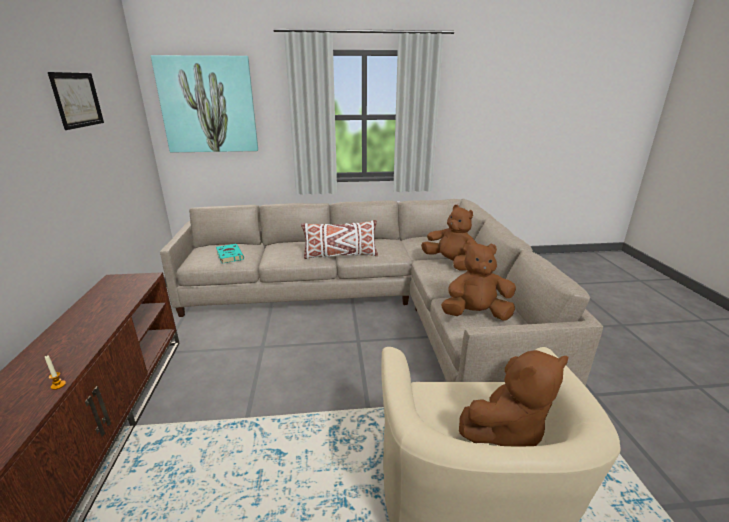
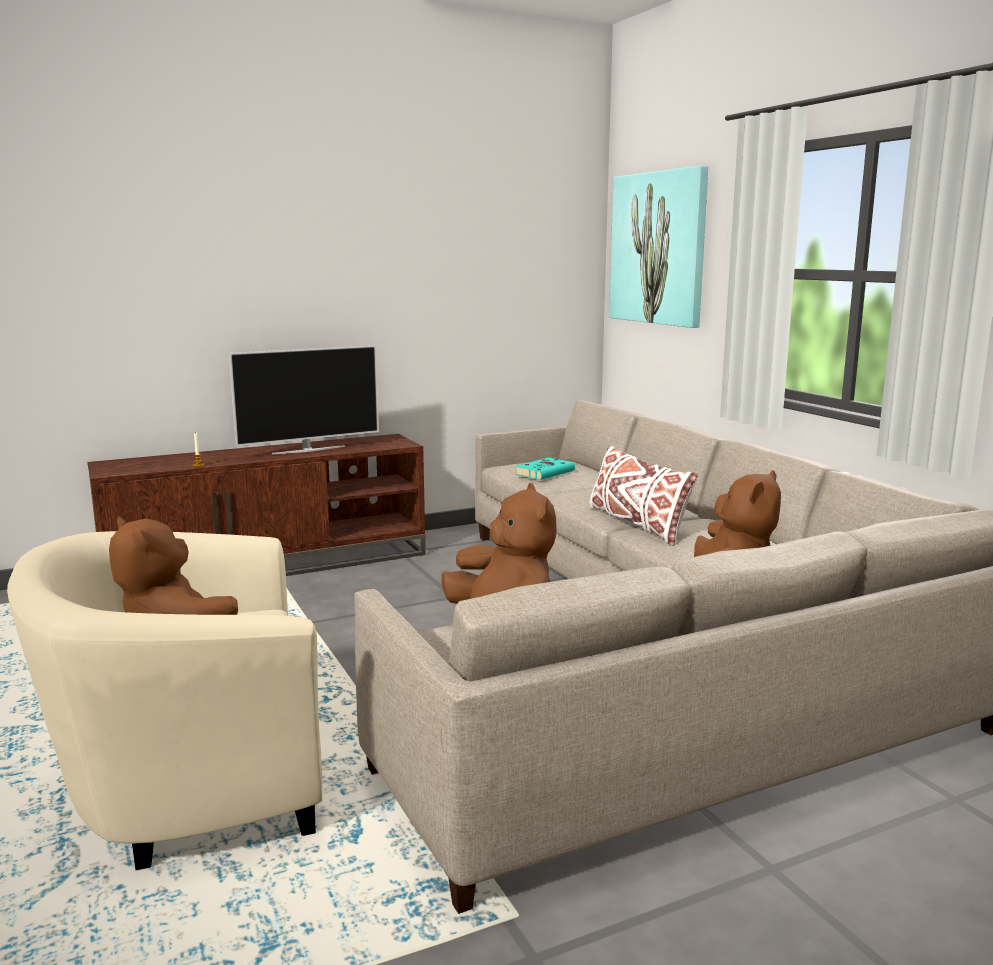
camera: 70 degrees right, 10 degrees down
(77, 100) = (444, 231): picture -> none
(97, 317) = (308, 450): none -> television

